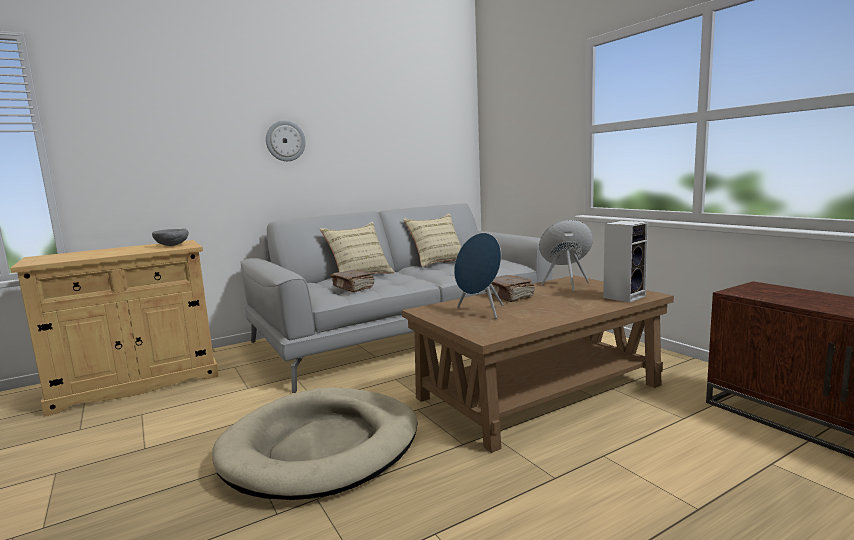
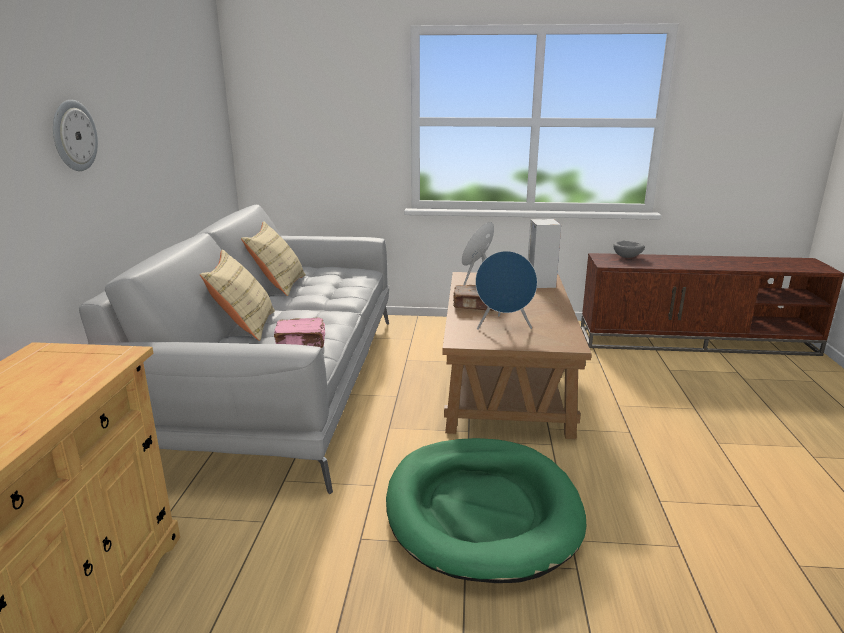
camera: 55 degrees left, 10 degrees up
(172, 246) = (74, 362): grey bowl -> grey bowl (628, 257)
(322, 447) = (482, 511): beige dog bed -> green dog bed
(353, 288) = (301, 343): brown book -> pink book

